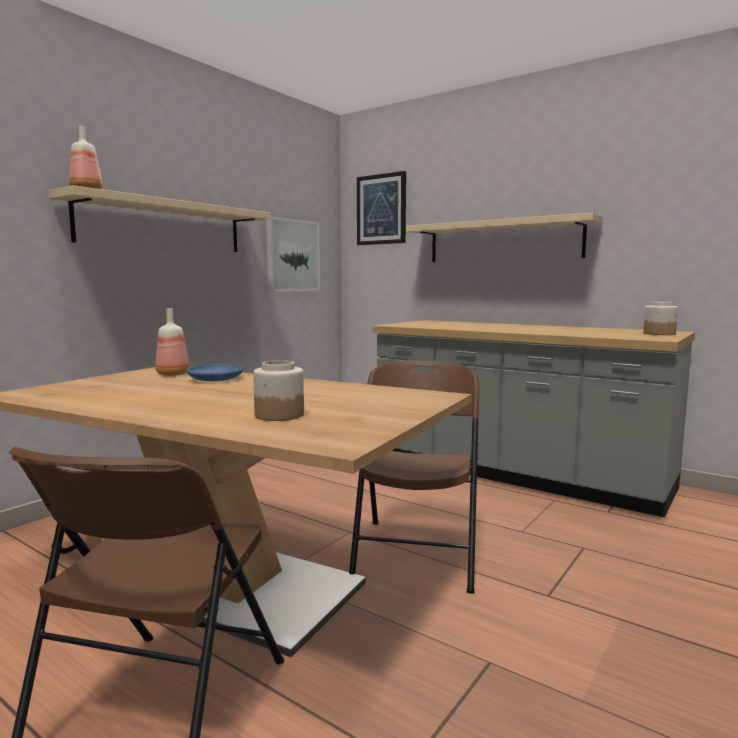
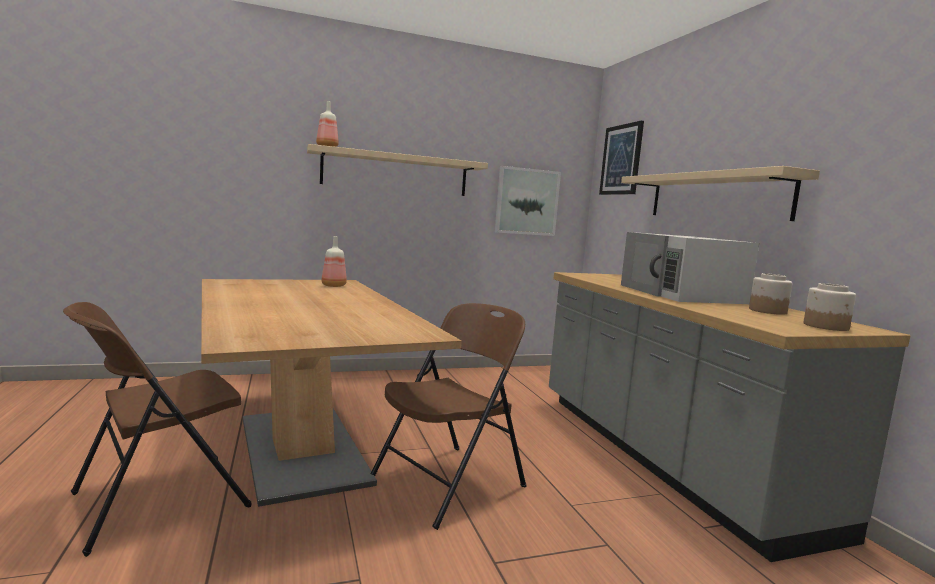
camera: 35 degrees right, 0 degrees up
(215, 379) = (342, 293): blue plate -> none
(279, 415) = (278, 321): jar -> jar (767, 311)
(517, 328) = (681, 294): none -> white microwave

